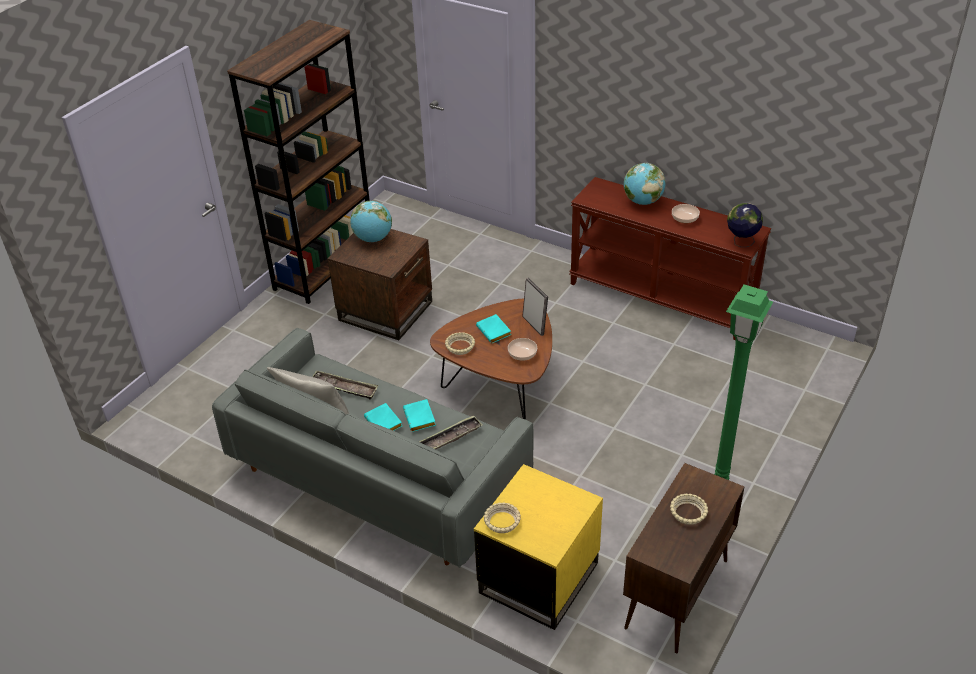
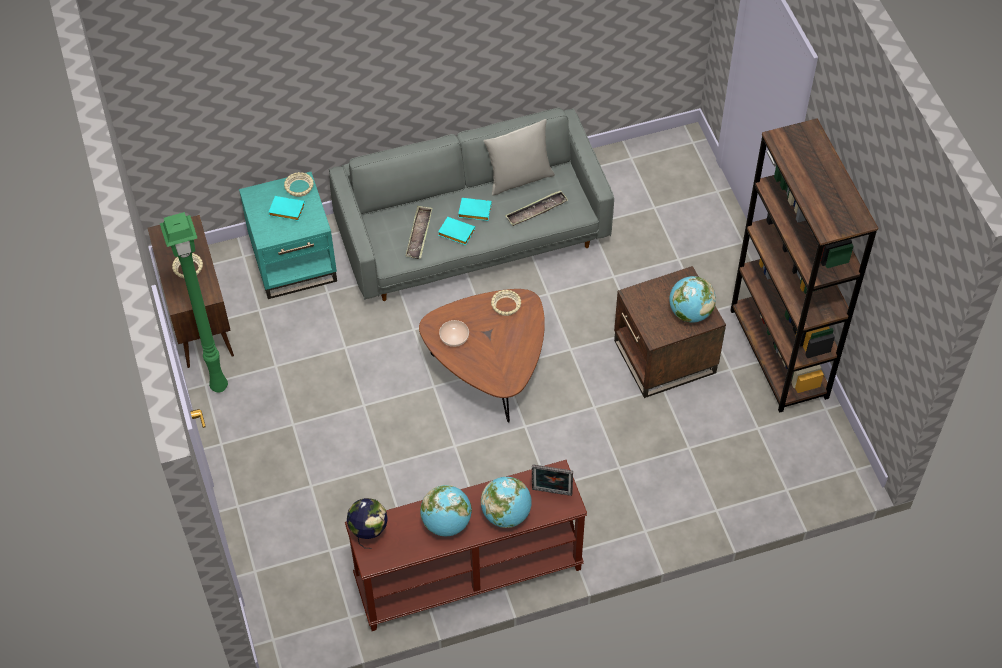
camera: 130 degrees right, 15 degrees up
(495, 331) = (499, 339): turquoise book -> turquoise book (285, 211)
(535, 325) = (479, 371): picture frame -> picture frame (551, 493)
(538, 577) = (294, 261): yellow side table -> turquoise side table
(685, 218) = (446, 523): bowl -> globe

